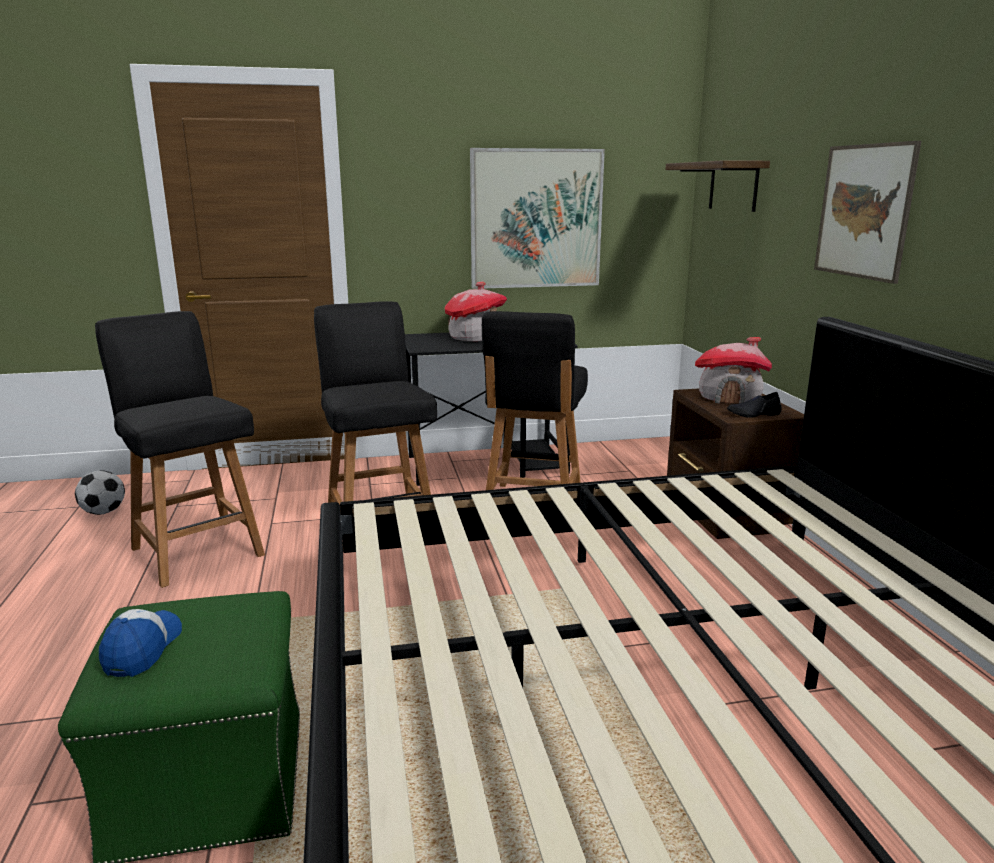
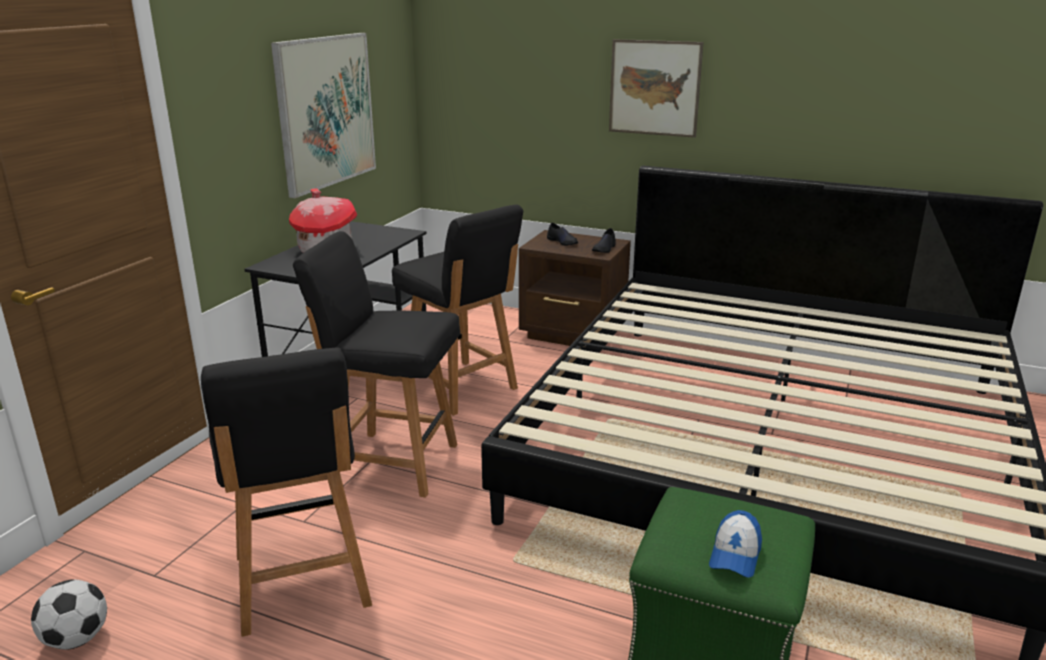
camera: 55 degrees left, 5 degrees up
(142, 649) = (735, 555): cap -> cap turned 105 degrees counterclockwise
(196, 550) = (301, 583): black chair -> black chair turned 105 degrees counterclockwise
(730, 397) = (562, 242): toy house -> black shoe
(733, 186) = (482, 63): shelf -> none

